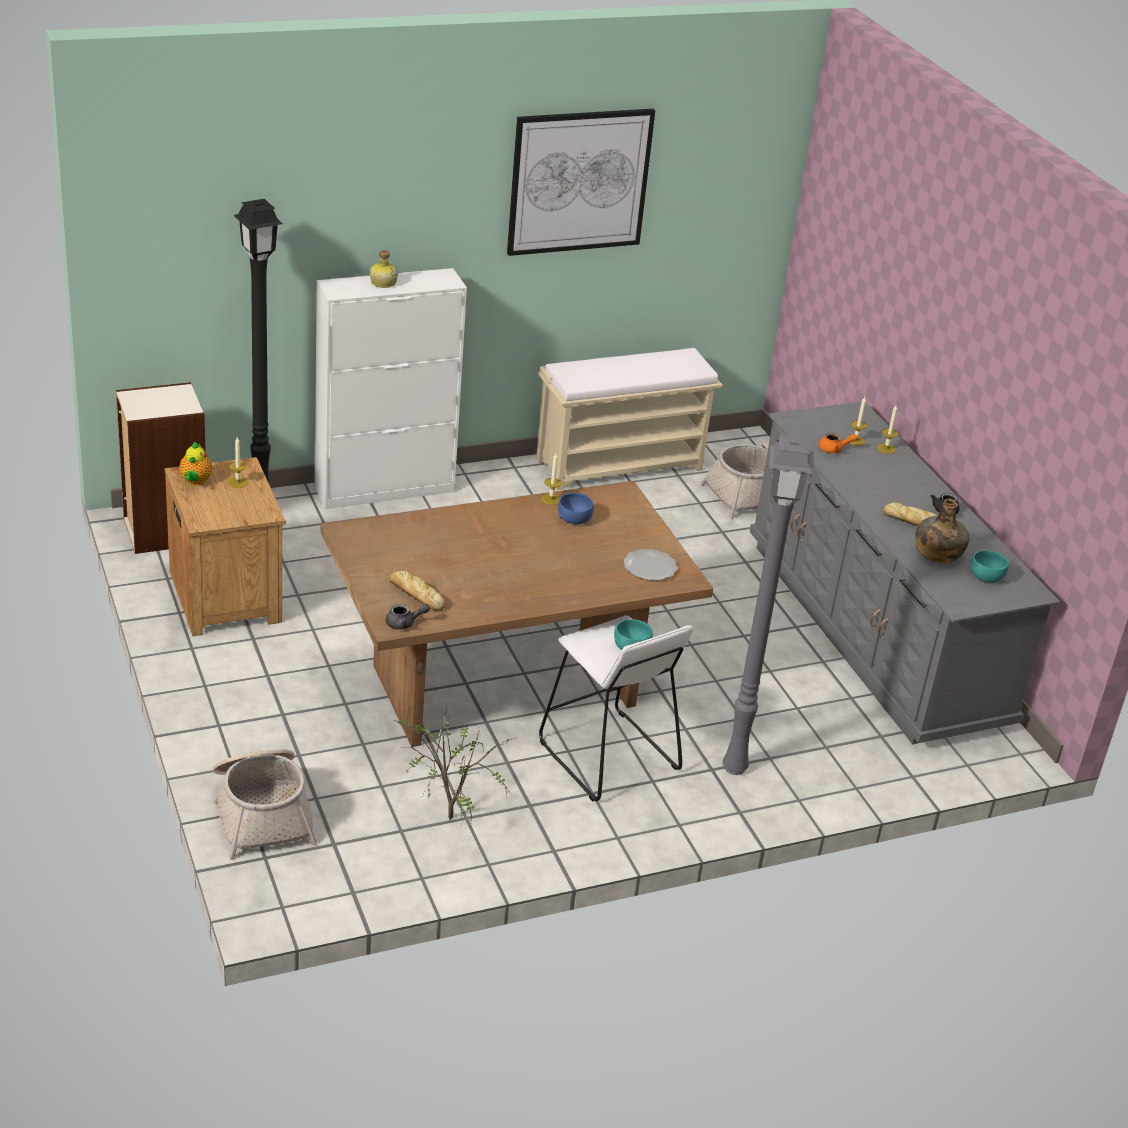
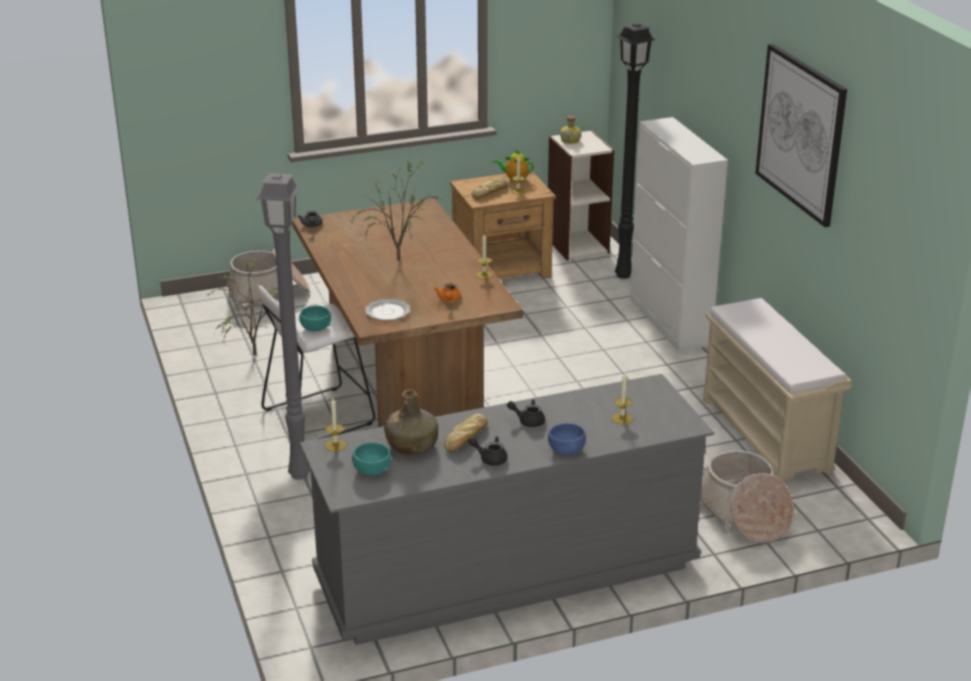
camera: 95 degrees right, 5 degrees down
(383, 282) = (681, 136): bottle -> bottle (571, 140)
(415, 595) = (346, 228): bread -> bread (490, 191)
(507, 556) = (398, 258): none -> potted plant
(574, 518) = (456, 283): blue bowl -> blue bowl (566, 449)
(834, 449) = (598, 404): orange teapot -> orange teapot (449, 300)
(873, 488) = (528, 420): none -> black teapot
(886, 448) = (611, 436): candle -> candle (335, 445)

